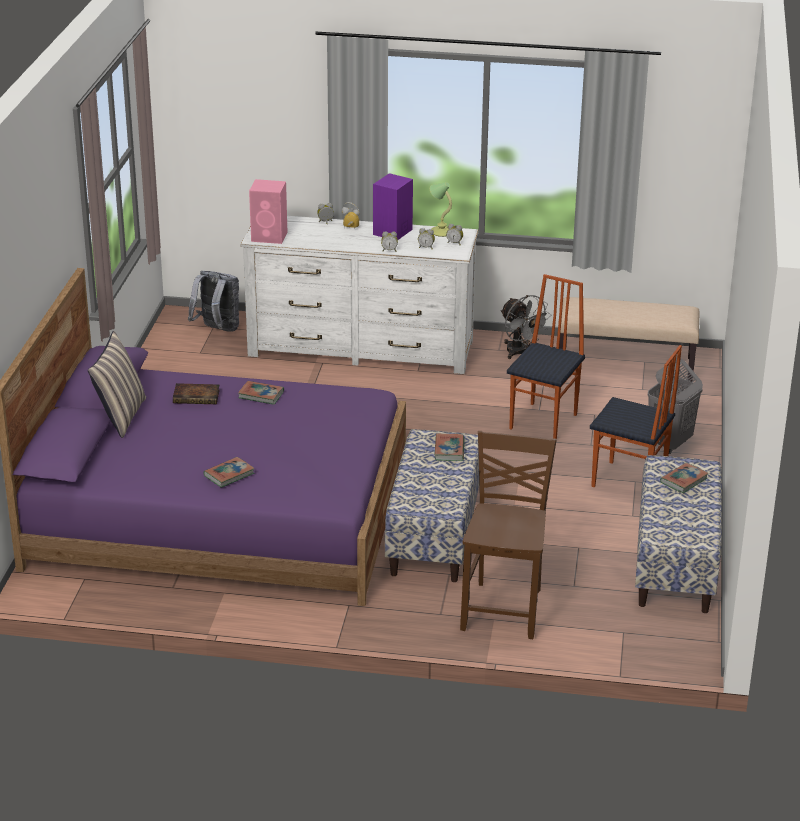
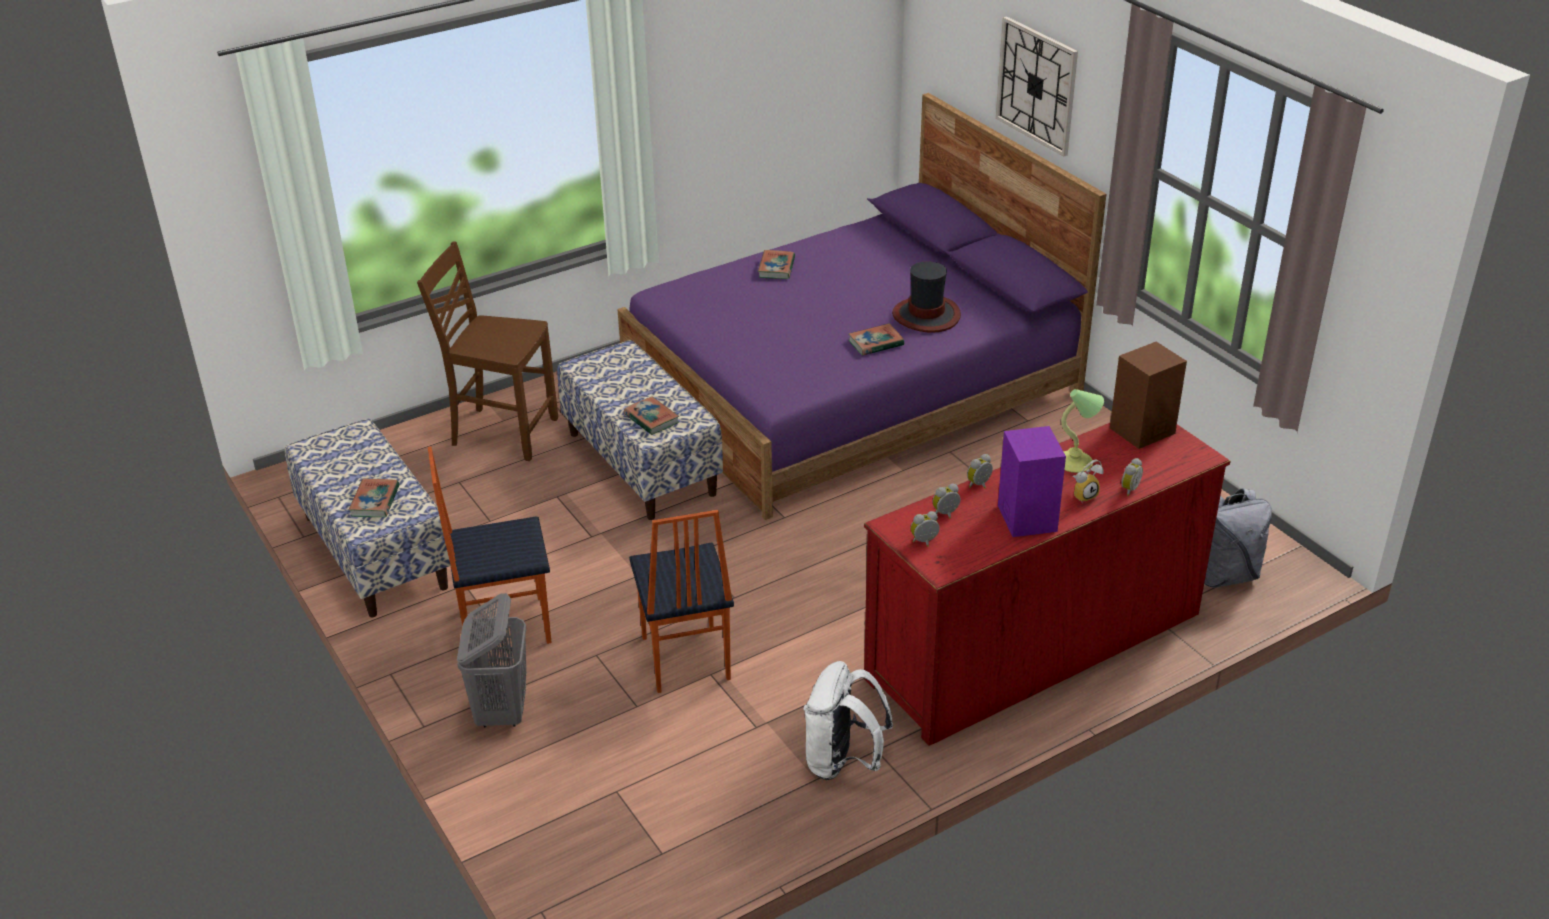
camera: 140 degrees right, 5 degrees up
(37, 258) = (1036, 85): none -> wall clock
(120, 416) = (953, 272): pillow -> none
(197, 397) = (926, 315): book -> hat
(270, 236) = (1141, 431): pink speaker -> brown speaker
(361, 348) = (1034, 646): white dresser -> red dresser
(441, 231) = (972, 554): table lamp -> table lamp (1075, 463)
(504, 609) = (502, 432): brown chair -> brown chair turned 135 degrees clockwise
(520, 353) = (843, 762): grey fan -> white backpack
(626, 364) = (682, 830): beige bench -> none

